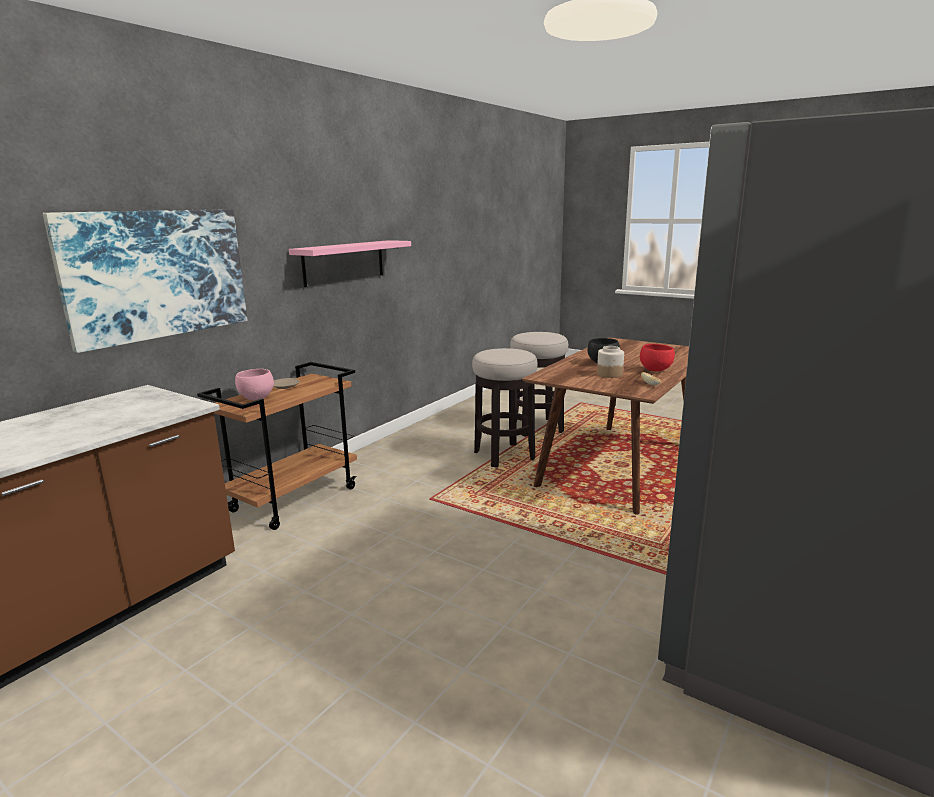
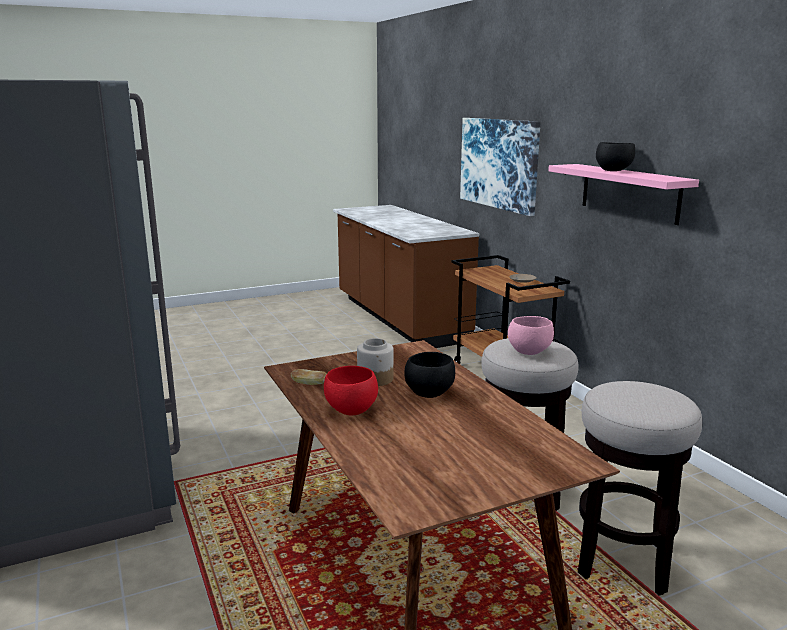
camera: 120 degrees right, 0 degrees up
(256, 398) = (497, 273): pink bowl -> pink bowl (528, 351)
(351, 244) = (613, 170): none -> black bowl

